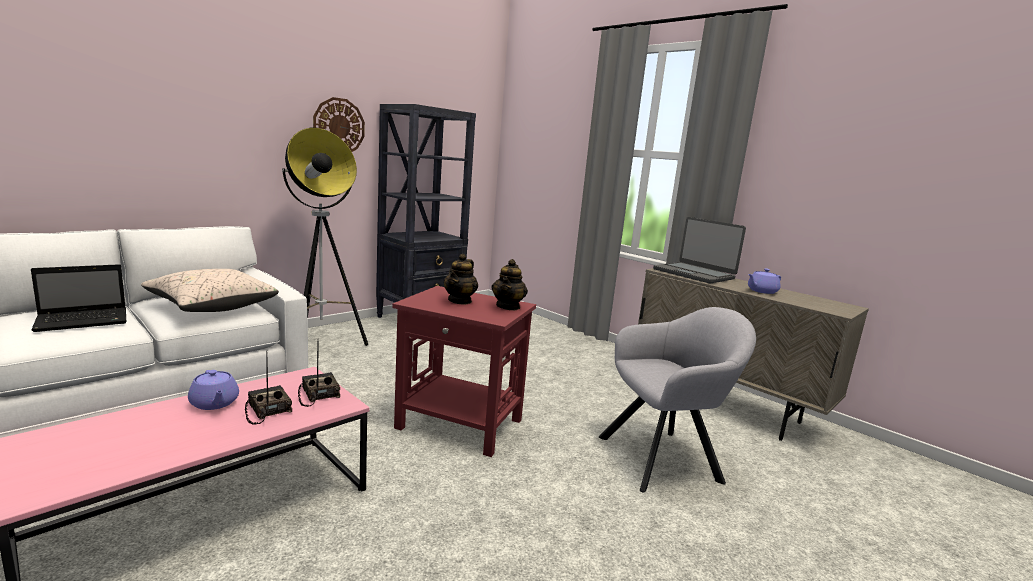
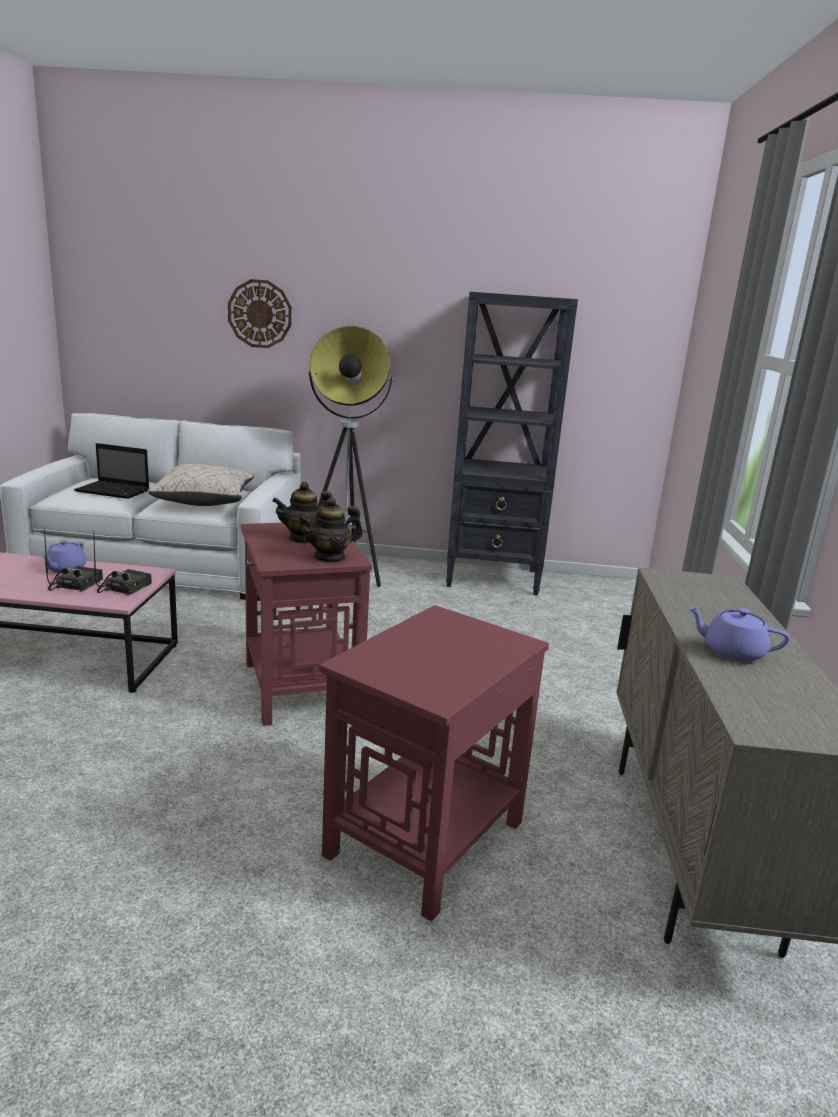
camera: 50 degrees right, 5 degrees up
(339, 126) = (415, 322): wall clock -> wall clock (260, 314)
(665, 458) = (424, 837): grey armchair -> red side table
(694, 274) = (707, 595): laptop -> none

